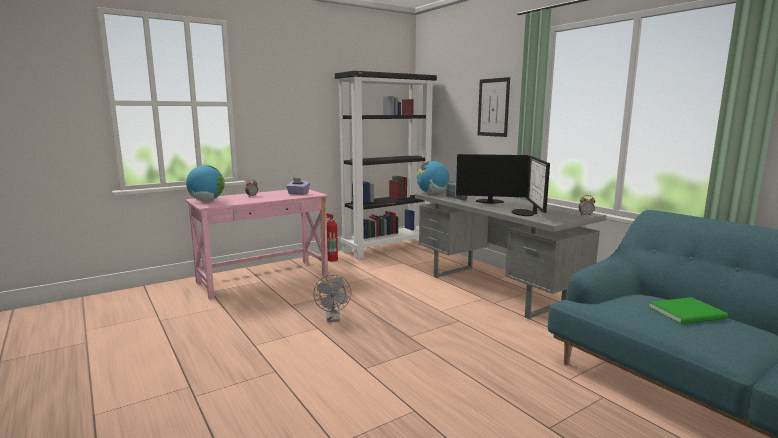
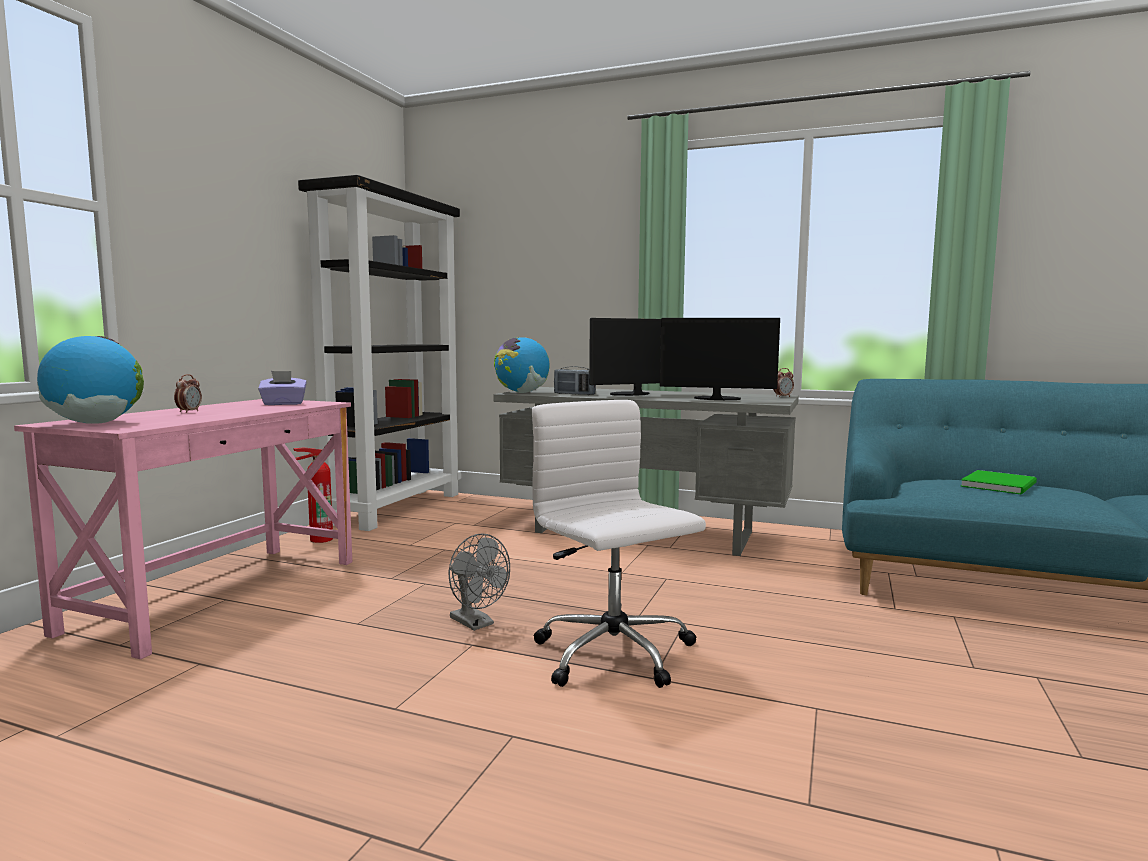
camera: 35 degrees left, 5 degrees down
(366, 352) = (615, 655): none -> white office chair
(493, 107) = (579, 259): picture -> none
(526, 213) = (716, 399): monitor -> monitor turned 135 degrees clockwise

